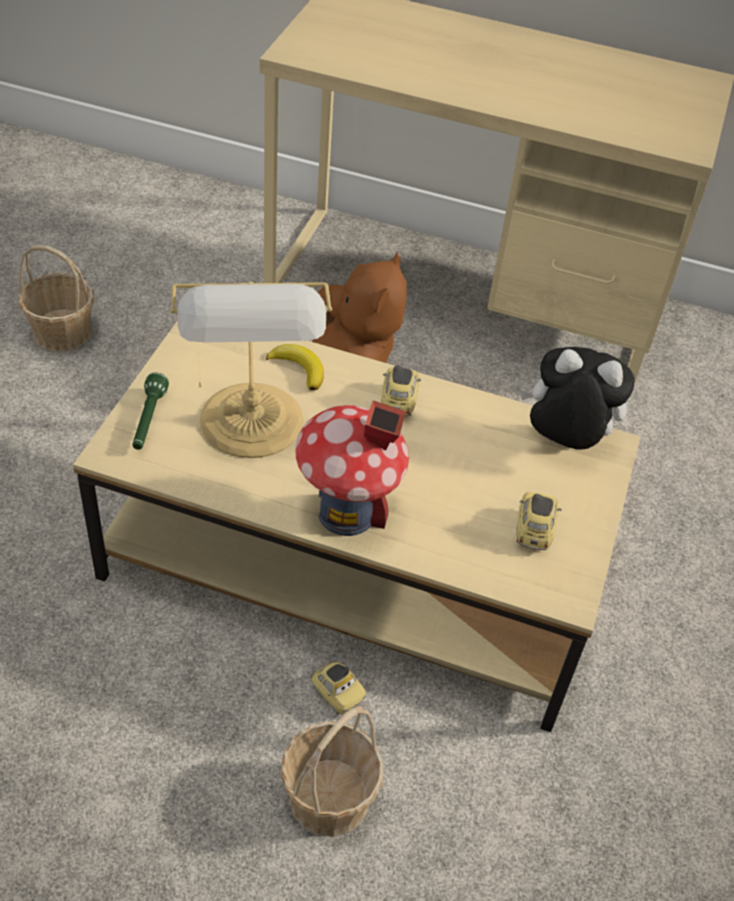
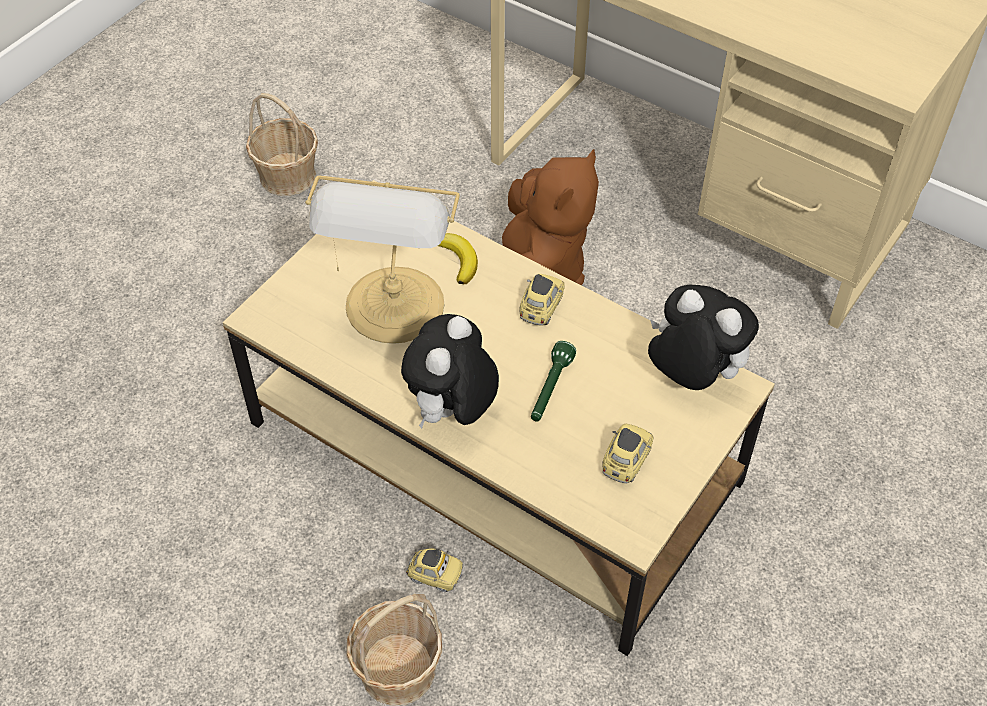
camera: 20 degrees right, 5 degrees up
(148, 421) = (301, 291): green flashlight -> green flashlight (550, 389)
(336, 694) = (435, 576): toy car -> toy car turned 45 degrees counterclockwise
(347, 513) = (452, 412): toy house -> plush toy

